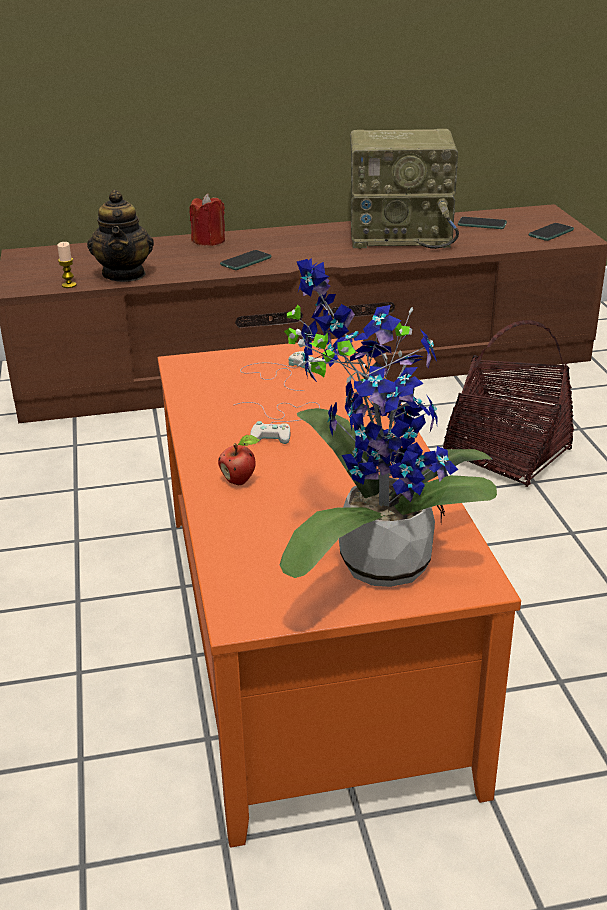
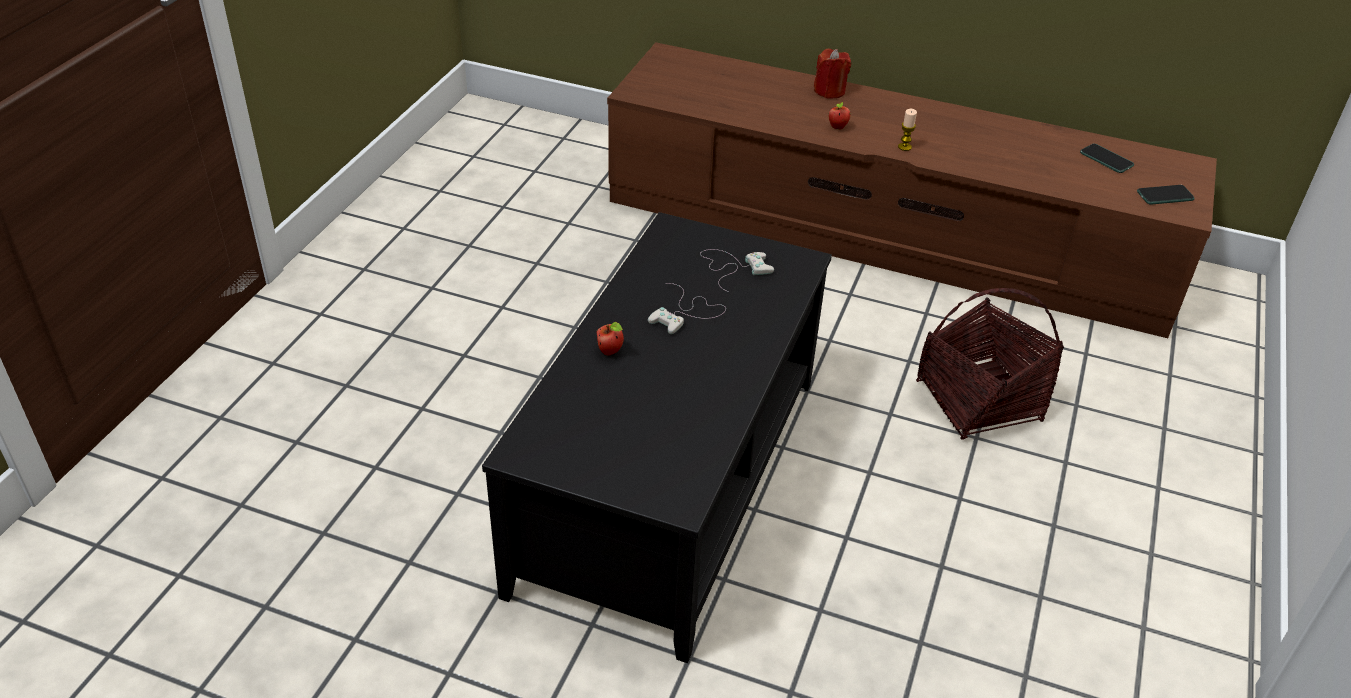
camera: 30 degrees right, 10 degrees up
(69, 285) = (673, 103): candle -> candle (904, 147)
(125, 275) = (725, 107): teapot -> none
(246, 261) = (838, 127): phone -> apple
(311, 636) = (672, 483): orange coffee table -> black coffee table
(373, 559) = (634, 455): potted plant -> none
(401, 234) = (1012, 144): radio -> none

